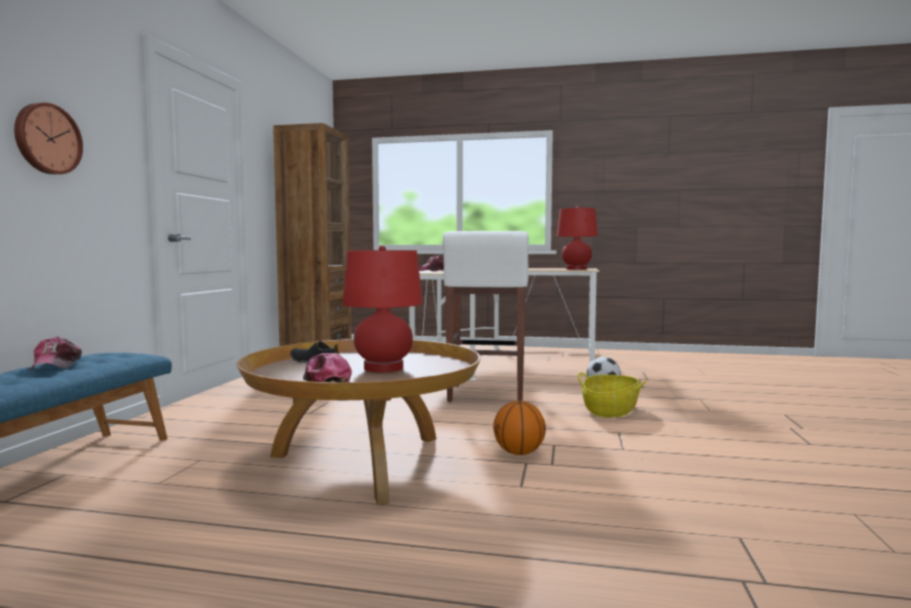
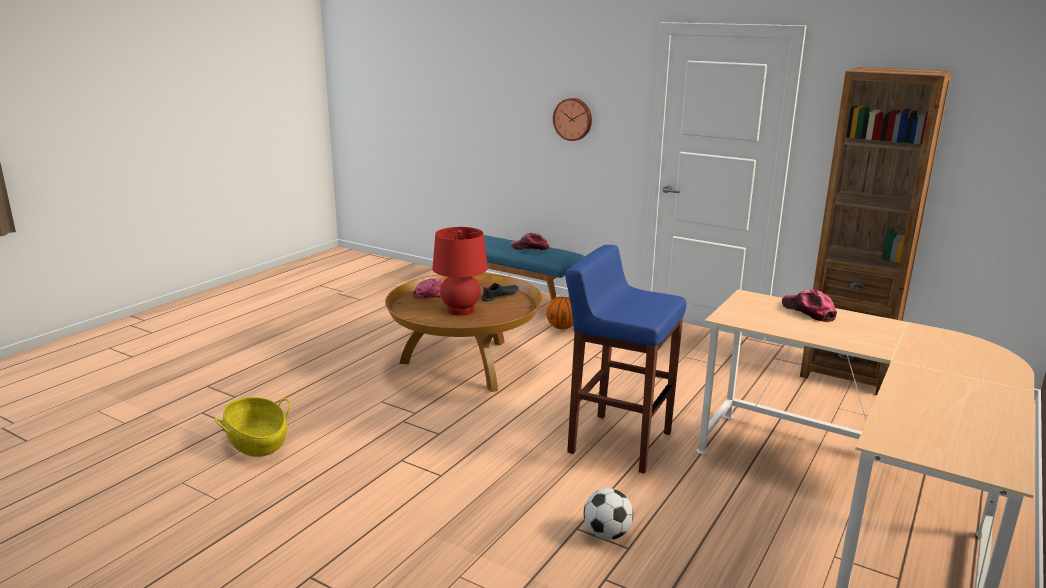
camera: 110 degrees right, 15 degrees up
(486, 394) = (618, 442): white stool -> blue stool
(519, 453) = (434, 415): basketball -> basketball (561, 328)
(576, 269) = (912, 436): red table lamp -> none
(610, 410) = (510, 499): basket -> basket (257, 442)

